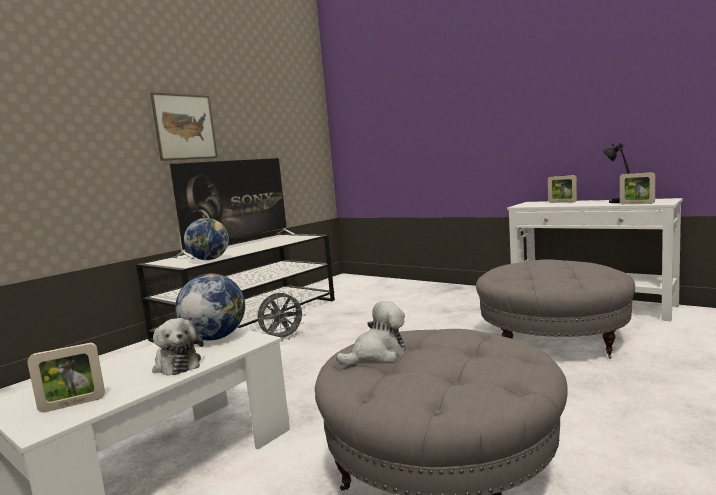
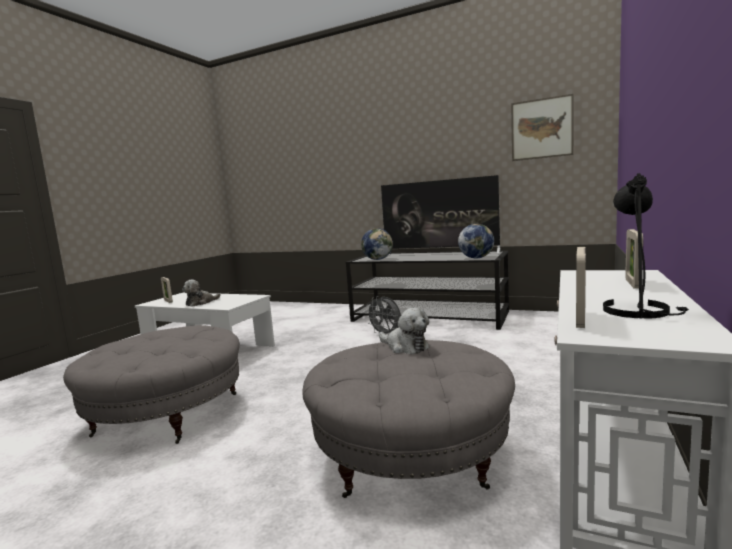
camera: 75 degrees right, 0 degrees up
(185, 127) = (421, 153): picture -> picture (541, 128)
(215, 338) = (238, 300): globe -> globe (476, 258)
(377, 355) = (177, 331): plush toy -> plush toy (405, 347)

